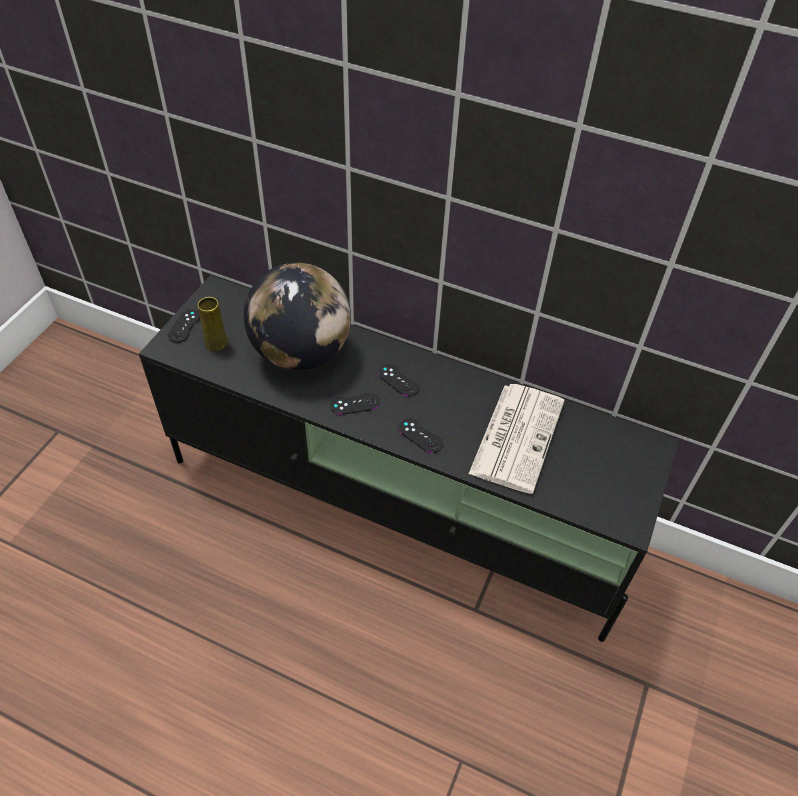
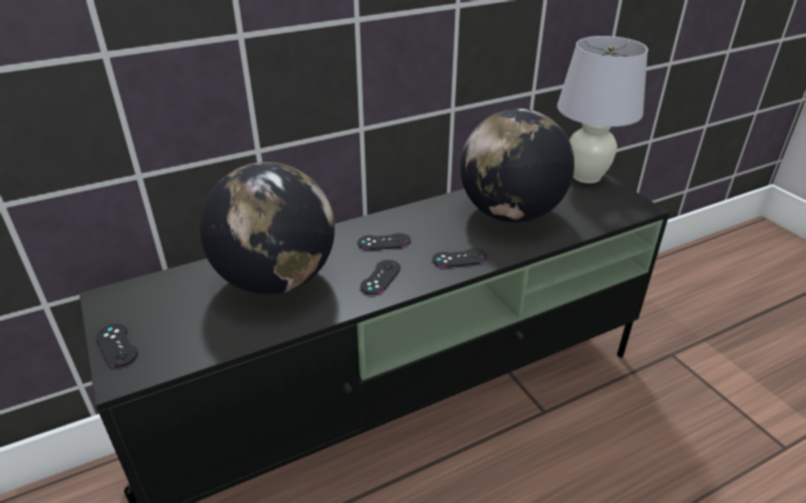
camera: 50 degrees left, 15 degrees down
(216, 343) = (178, 331): yellow vase -> none
(517, 435) = (510, 214): newspaper -> globe
(644, 460) = (586, 176): none -> white table lamp

